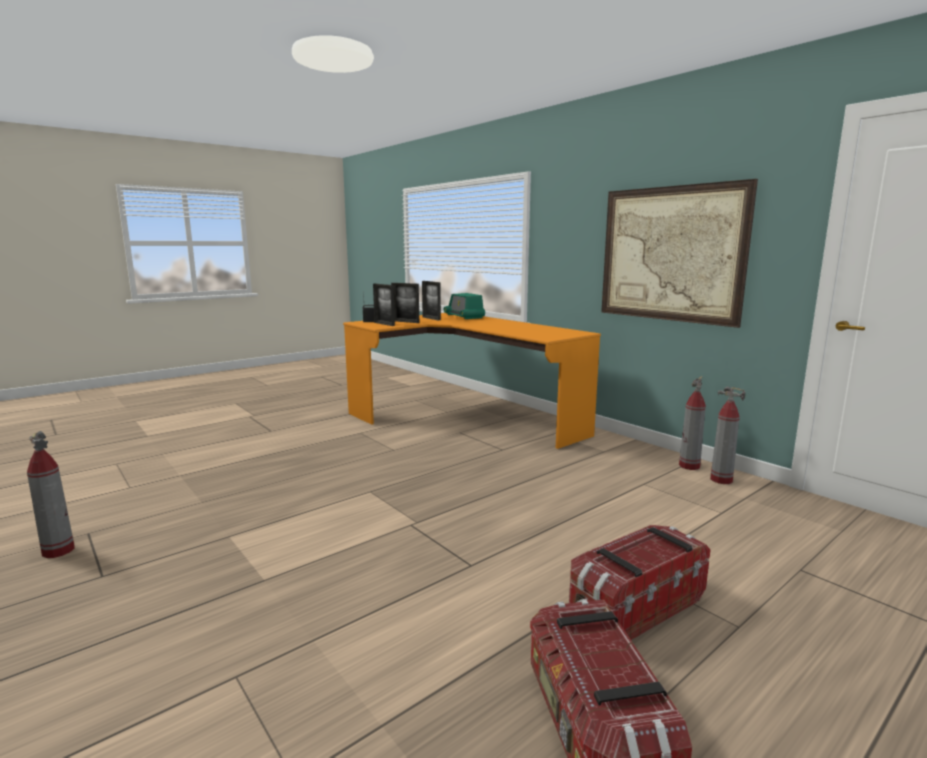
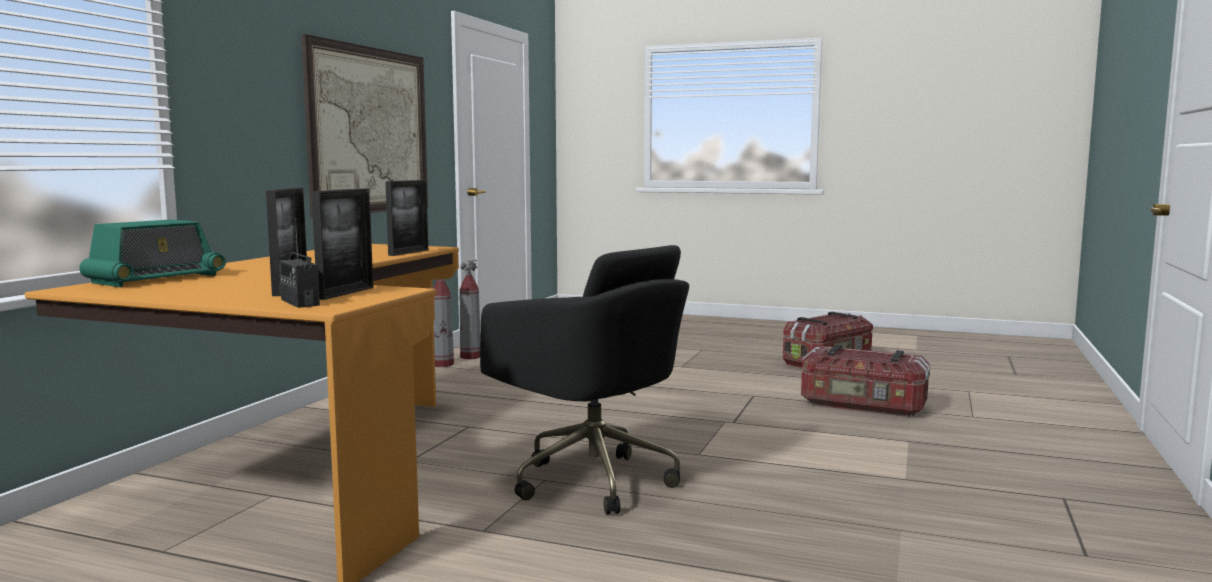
camera: 120 degrees left, 5 degrees down
(58, 551) = (1127, 547): fire extinguisher -> none
(378, 457) = (587, 480): none -> black office chair
(431, 318) = (212, 286): picture frame -> picture frame (408, 252)
(635, 606) = (721, 363): storage box -> storage box (862, 406)

